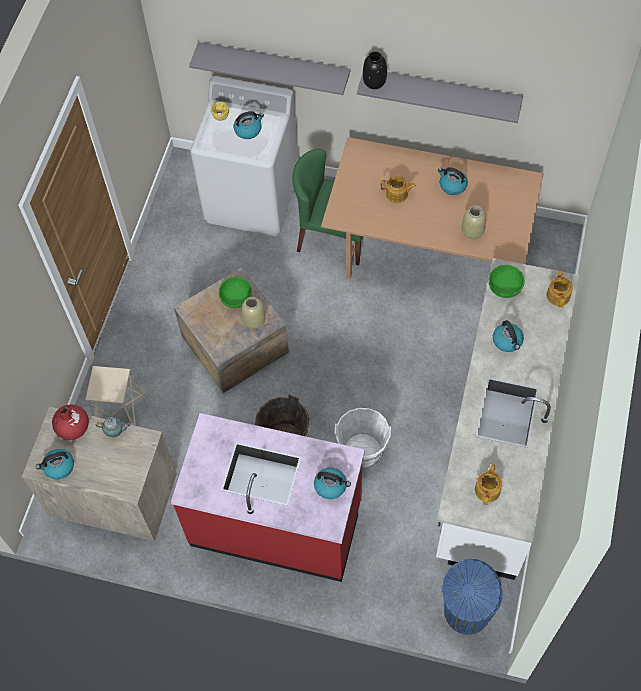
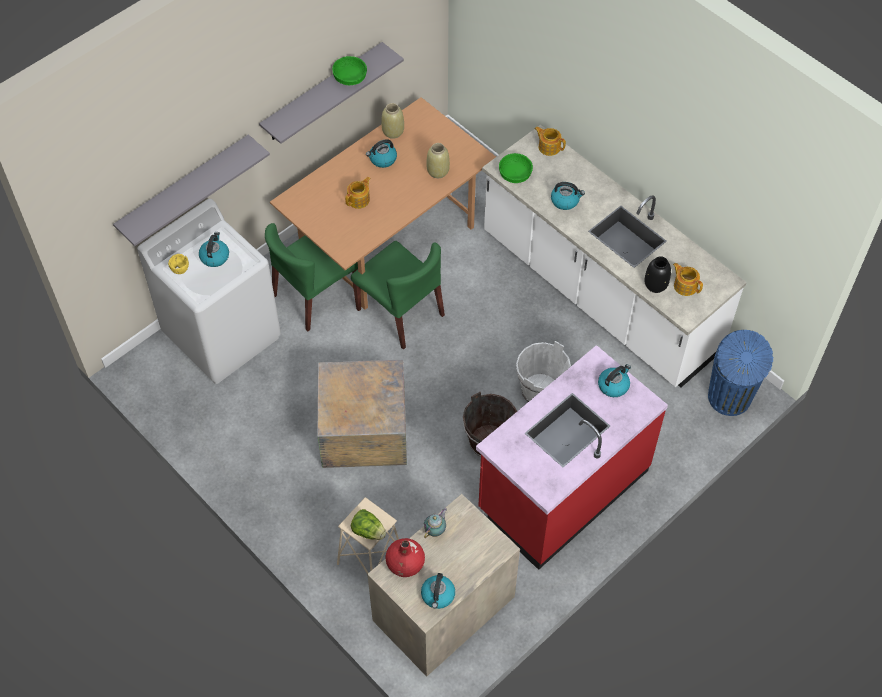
camera: 60 degrees left, 5 degrees down
(100, 389) = (368, 531): none -> lettuce
(235, 297) = (346, 383): green bowl -> green bowl (349, 78)
(254, 320) = (381, 380): beige vase -> beige vase (393, 131)
(363, 304) = (401, 312): none -> green chair
(374, 82) = (281, 124): black vase -> black vase (655, 285)

